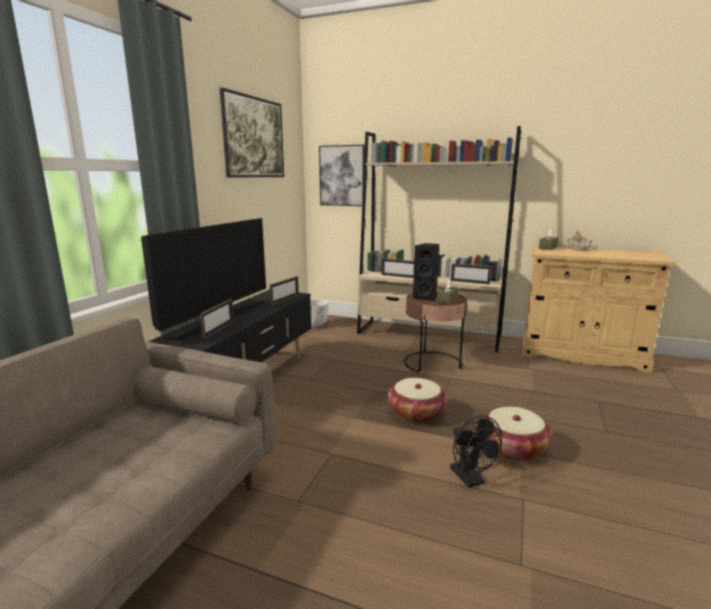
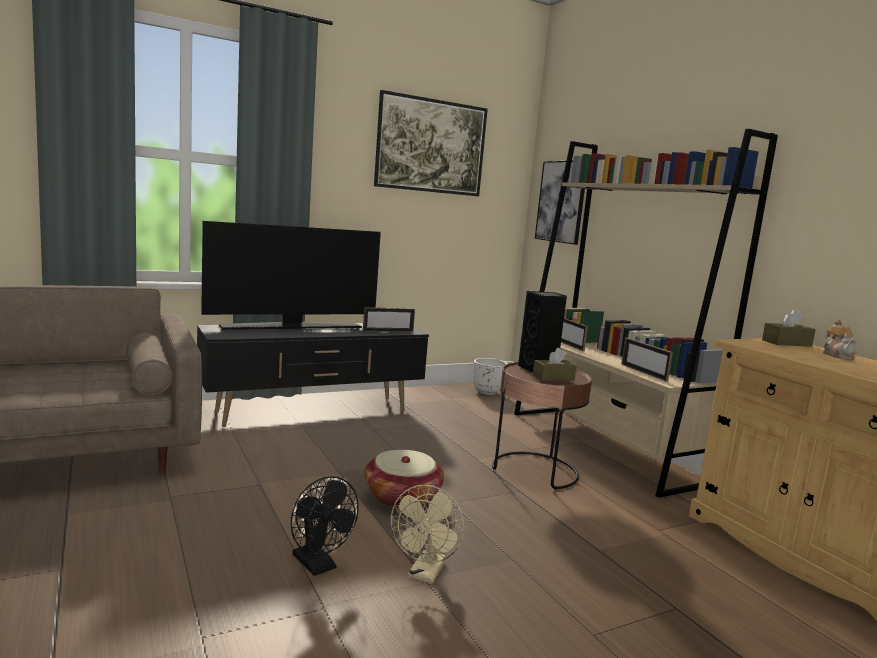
camera: 40 degrees right, 5 degrees down
(219, 329) = (267, 332): picture frame -> none
(471, 479) = (318, 565): black fan -> black fan turned 60 degrees counterclockwise
(513, 448) = (425, 574): basket -> beige fan

